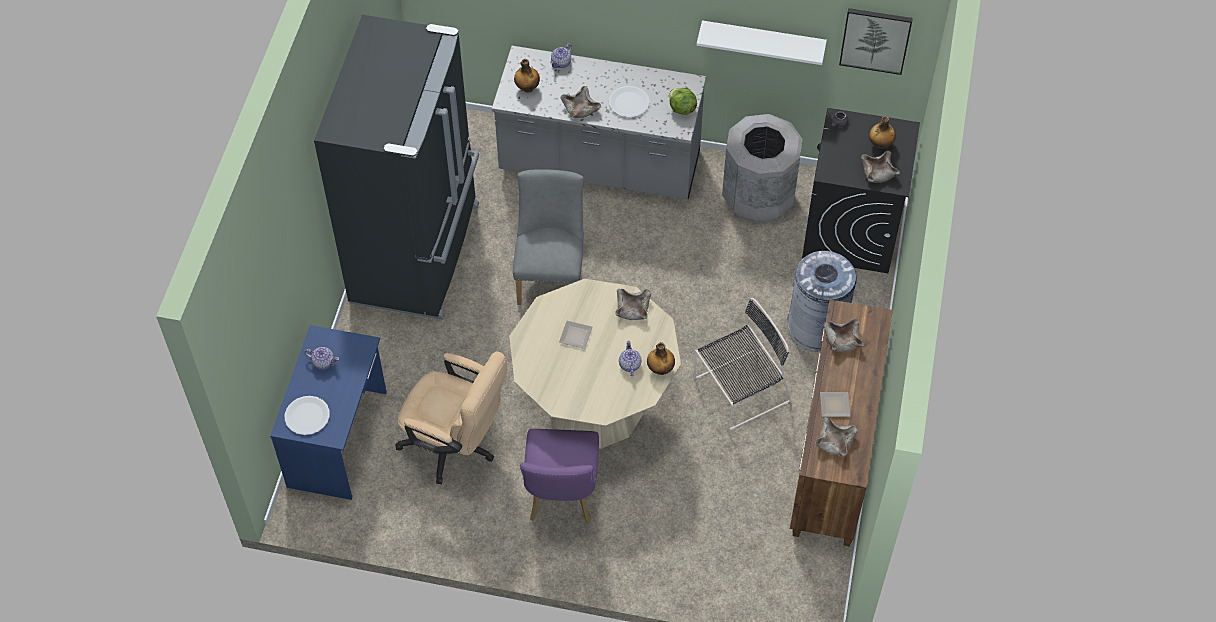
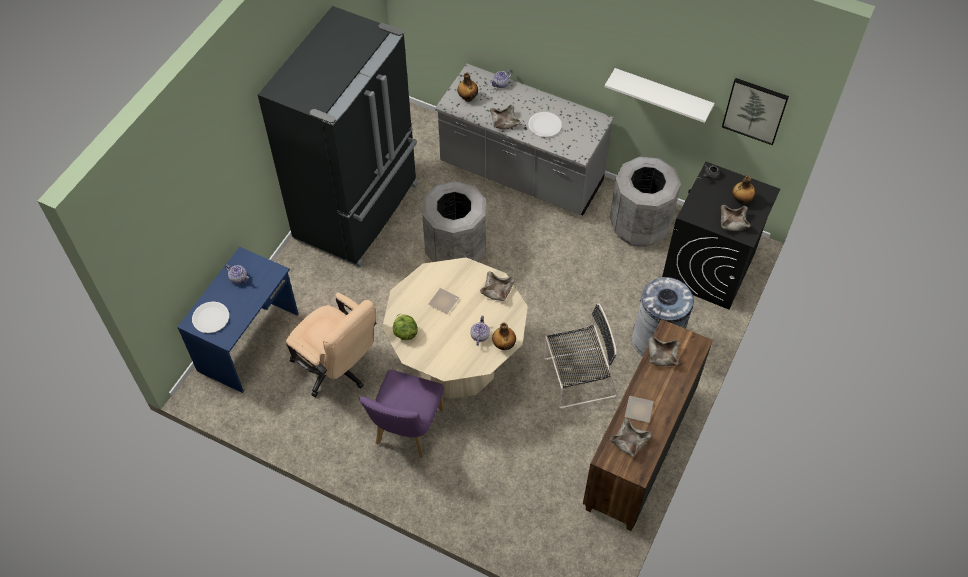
camera: 15 degrees right, 0 degrees up
(551, 275) = (456, 251): grey chair -> grey trash can
(681, 109) = (585, 139): lettuce -> lettuce (405, 333)

